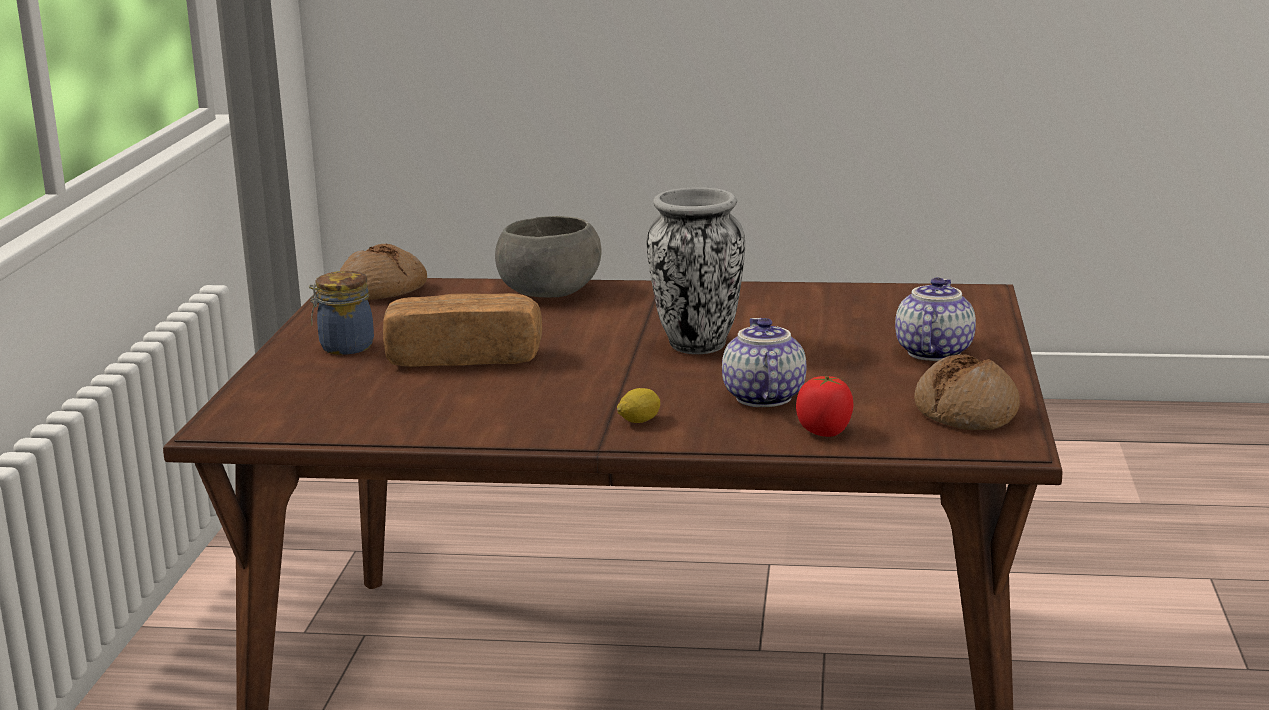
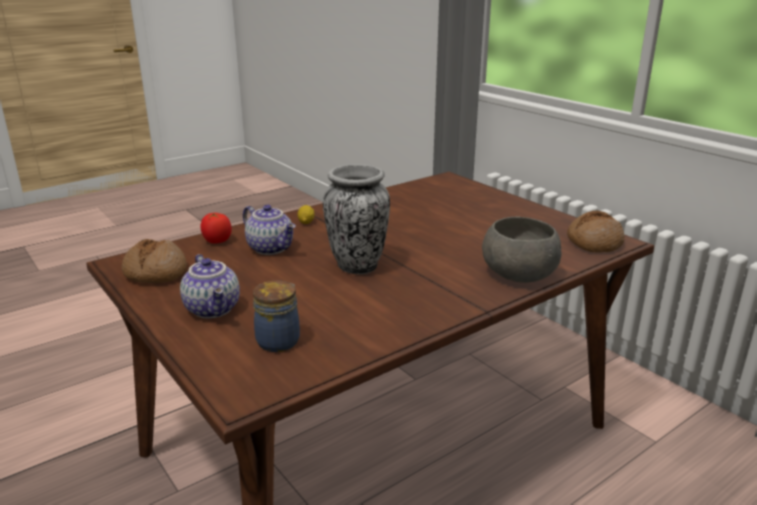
camera: 135 degrees right, 5 degrees up
(344, 347) = (505, 211): jar -> jar (279, 340)
(464, 357) = (445, 223): bread -> none

